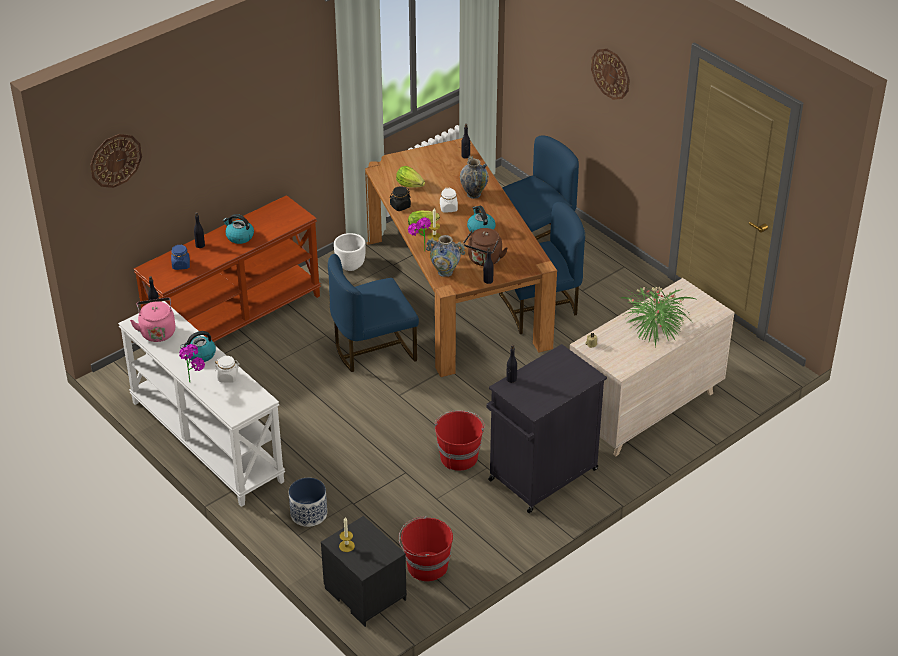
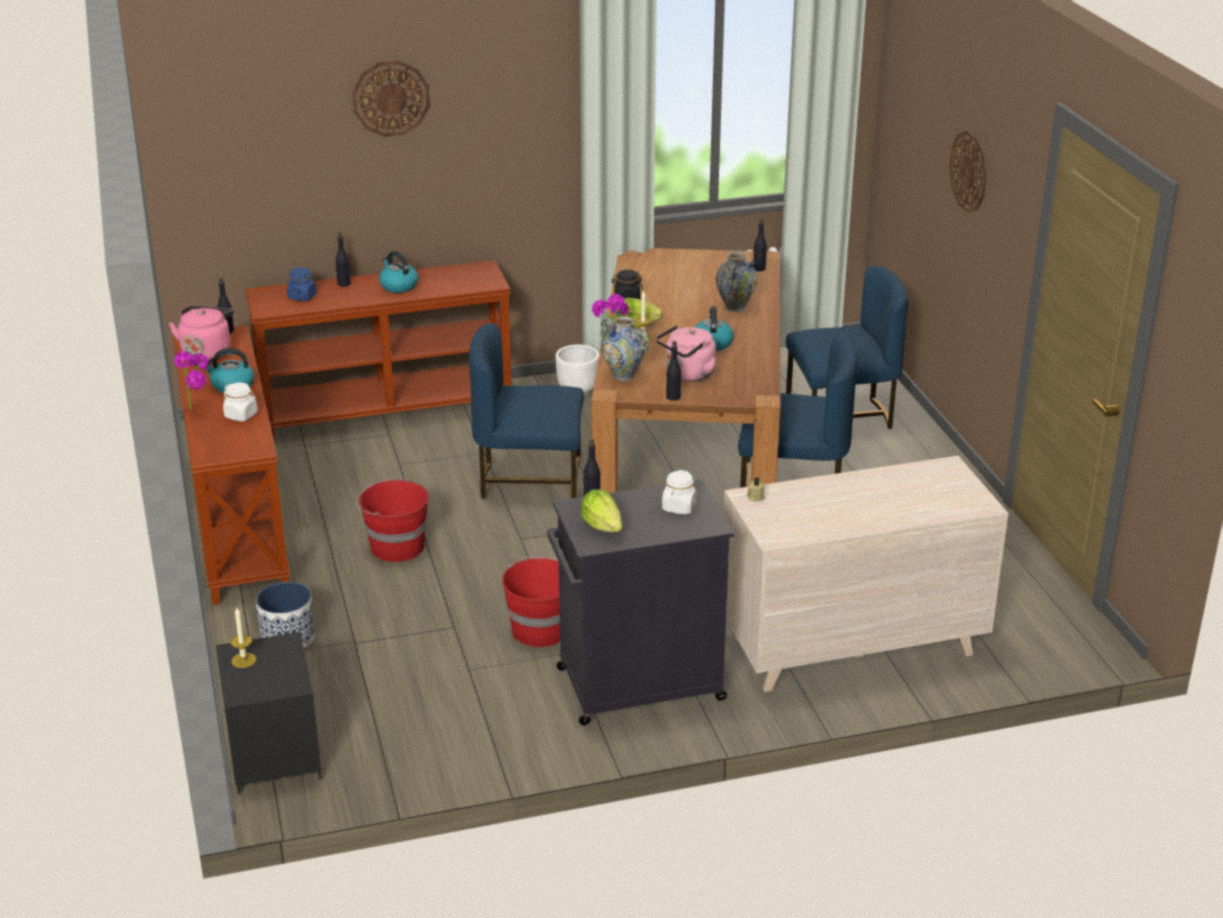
camera: 25 degrees right, 10 degrees down
(115, 160) = (224, 118): wall clock -> wall clock (391, 98)
(205, 441) = (236, 523): white console table -> brown console table
(409, 185) = (659, 281): lettuce -> lettuce (602, 526)
(426, 566) = (384, 746): red bucket -> red bucket (396, 547)
(448, 208) = (689, 314): white jar -> white jar (679, 507)
(484, 260) = (687, 375): brown kettle -> pink kettle
(654, 326) = (868, 500): potted plant -> none

